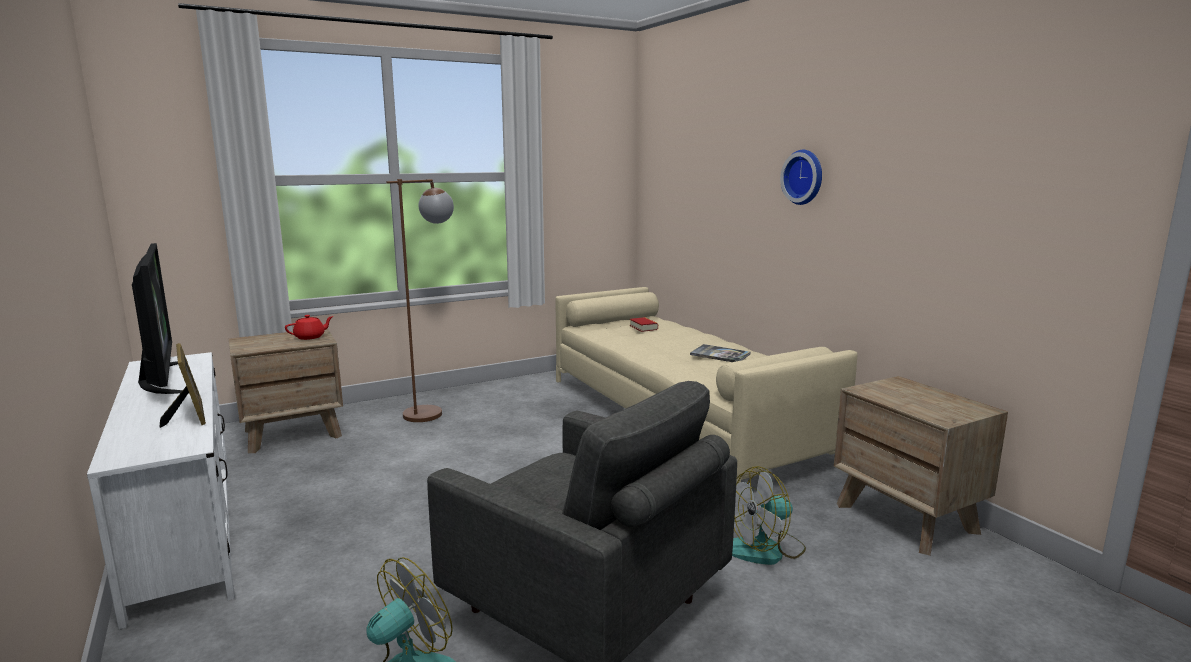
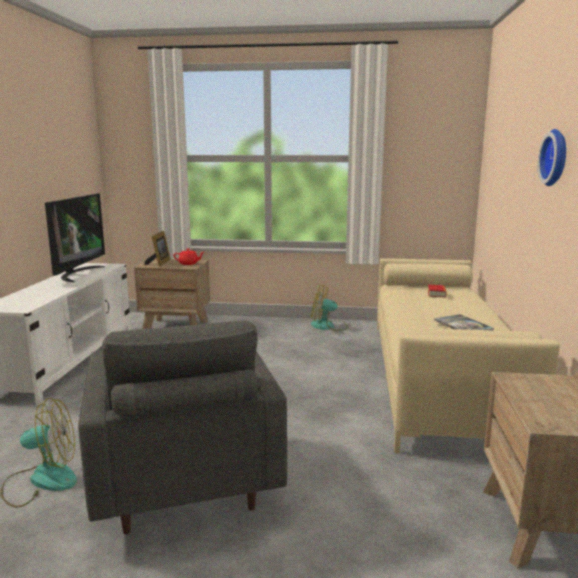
camera: 35 degrees right, 0 degrees up
(189, 415) = (53, 293): picture frame -> picture frame (159, 263)
(433, 410) = (267, 330): brown floor lamp -> none
(765, 549) = (363, 498): fan -> fan (328, 326)

